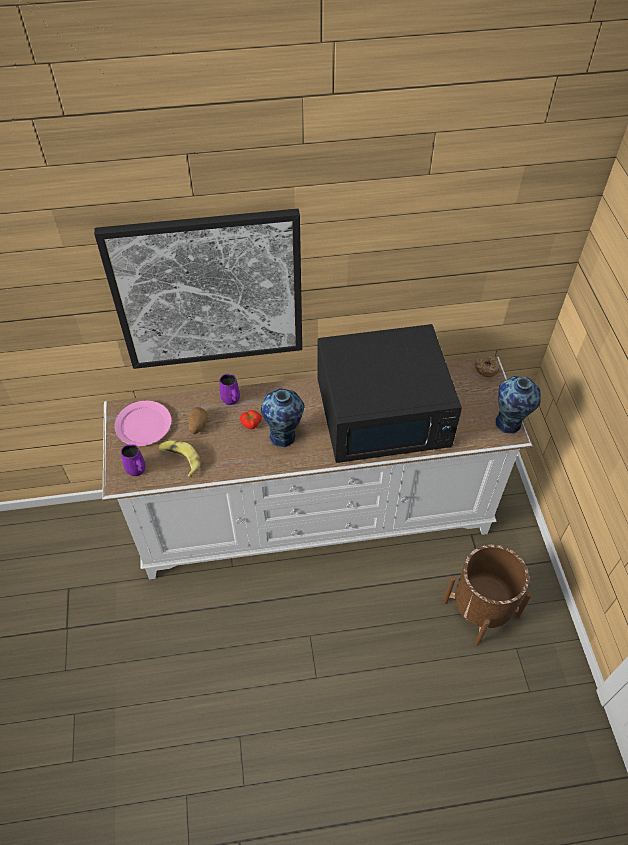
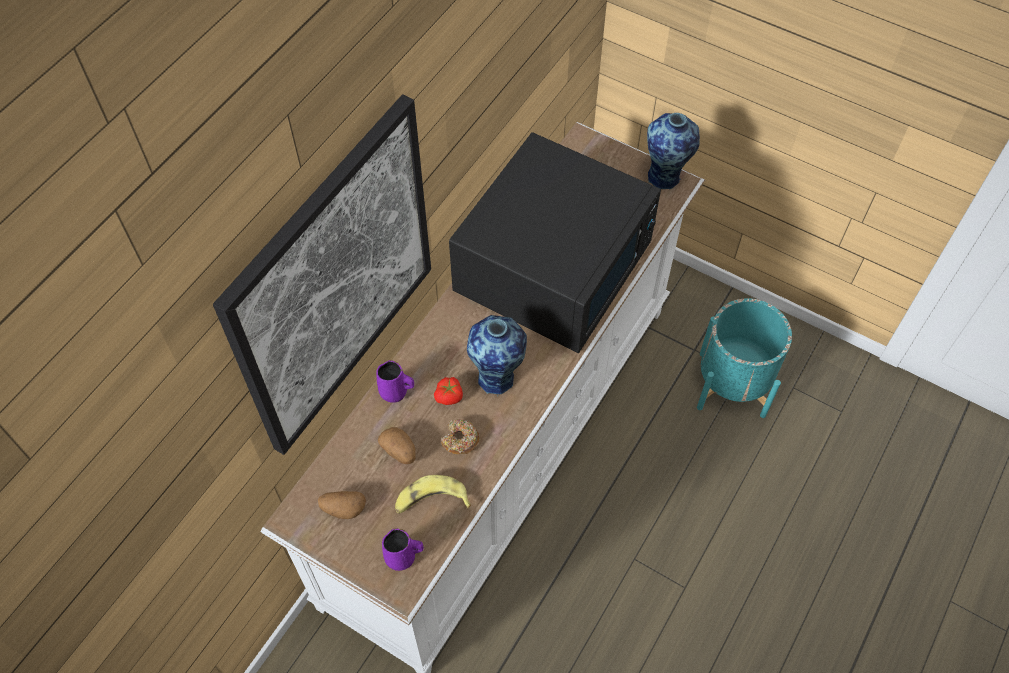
camera: 50 degrees left, 5 degrees up
(143, 425) = (343, 509): pink plate -> potato
(480, 609) = (732, 384): brown planter -> turquoise planter
(486, 369) = (583, 142): donut -> donut (460, 440)

